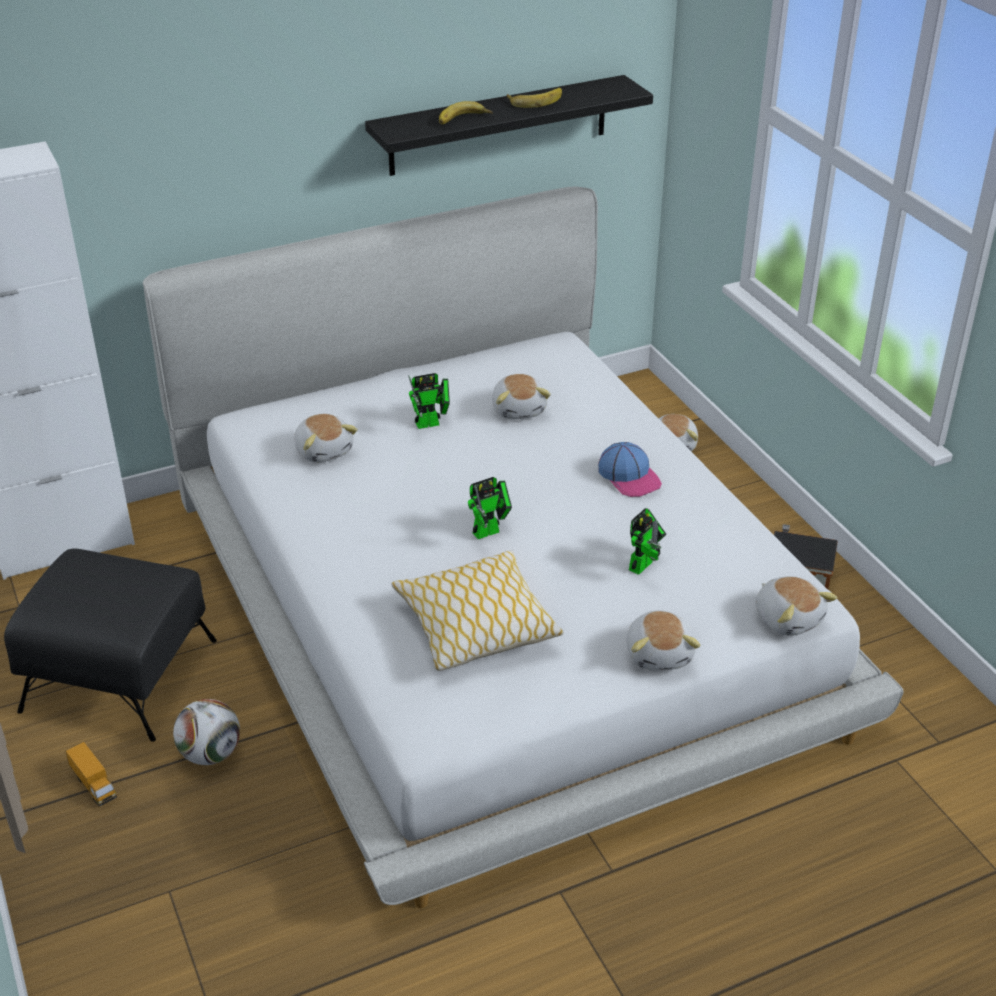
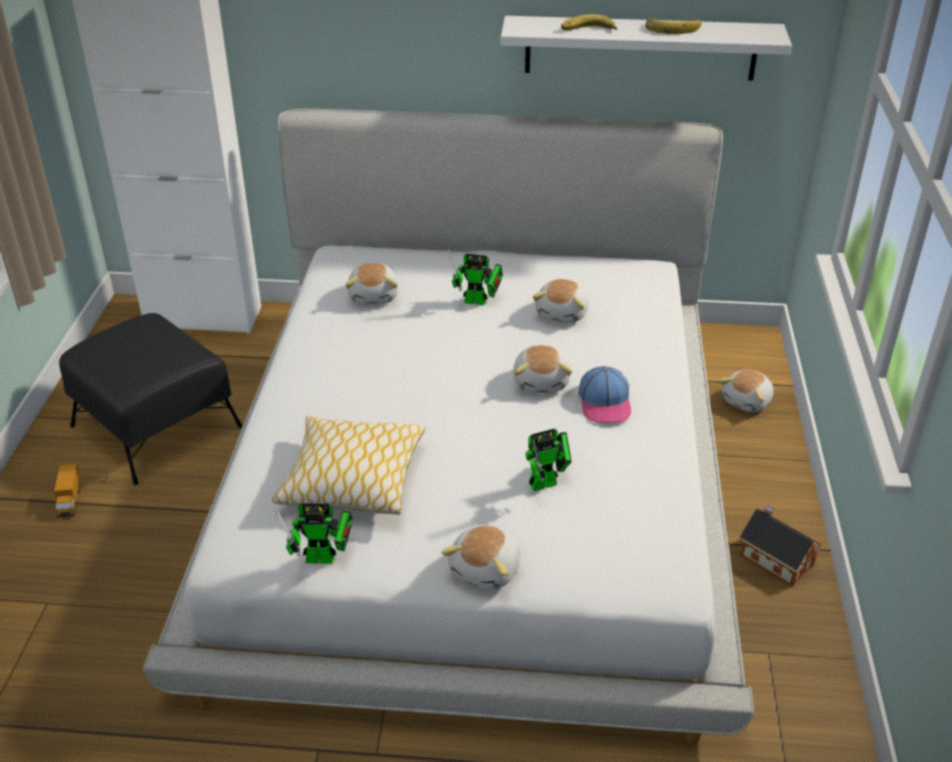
camera: 30 degrees right, 0 degrees up
(211, 754) = (163, 511): football -> none
(489, 531) = (439, 405): toy robot -> toy robot (325, 558)
(499, 125) = (640, 48): black shelf -> white shelf
(788, 618) = (639, 587): plush toy -> plush toy (541, 382)

